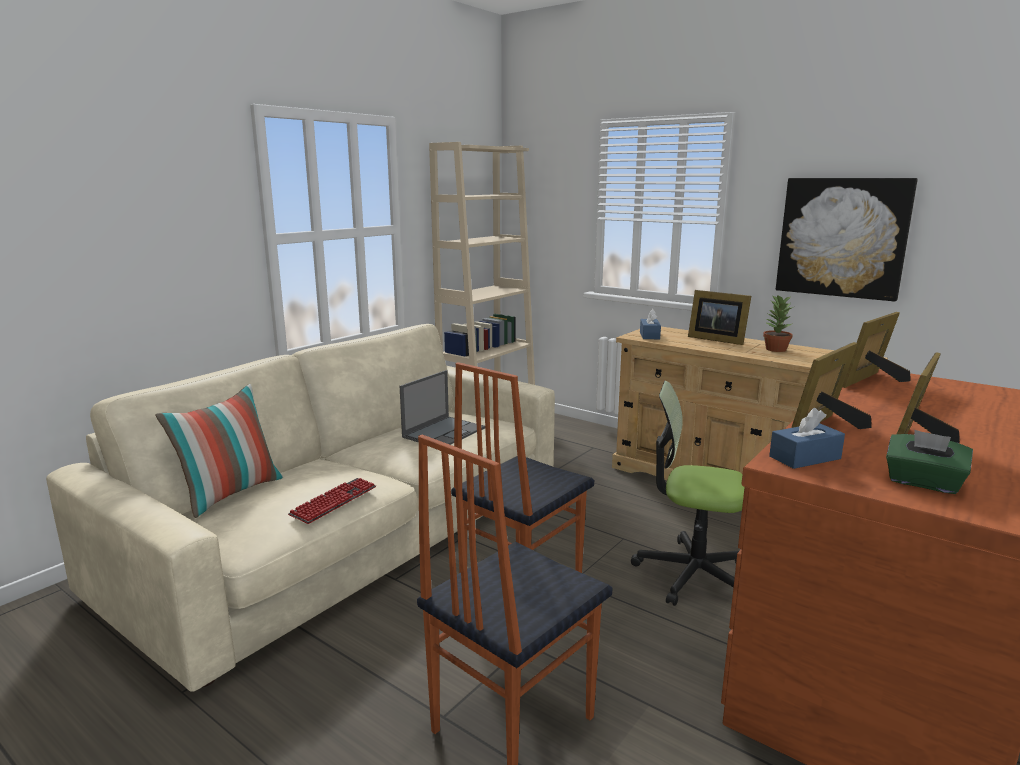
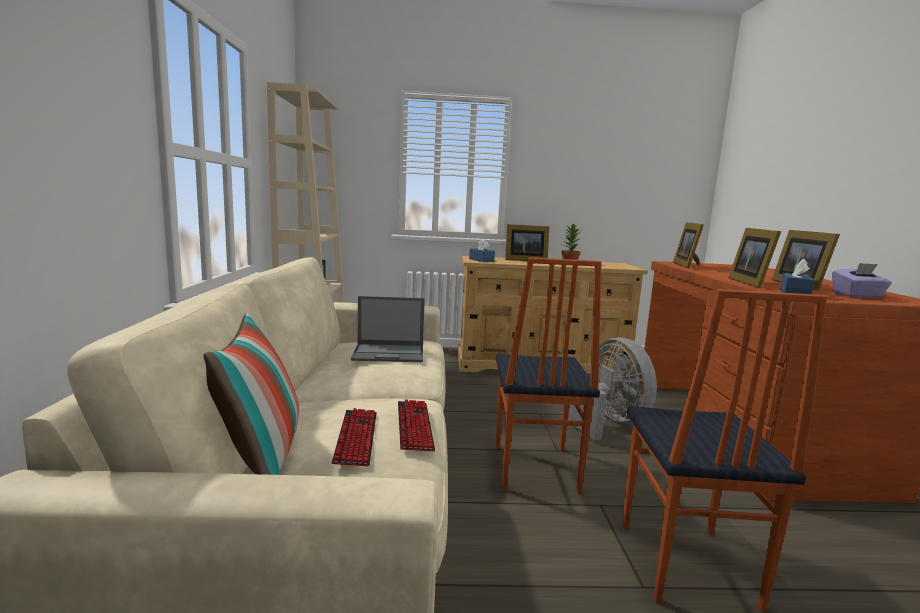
camera: 40 degrees left, 5 degrees down
(285, 497) = (356, 437): none -> keyboard
(444, 432) = (390, 353): laptop -> laptop turned 90 degrees clockwise
(692, 574) = (609, 422): office chair -> grey fan
(842, 237) = (586, 188): picture -> none
(923, 483) = (857, 296): green tissue box -> purple tissue box

